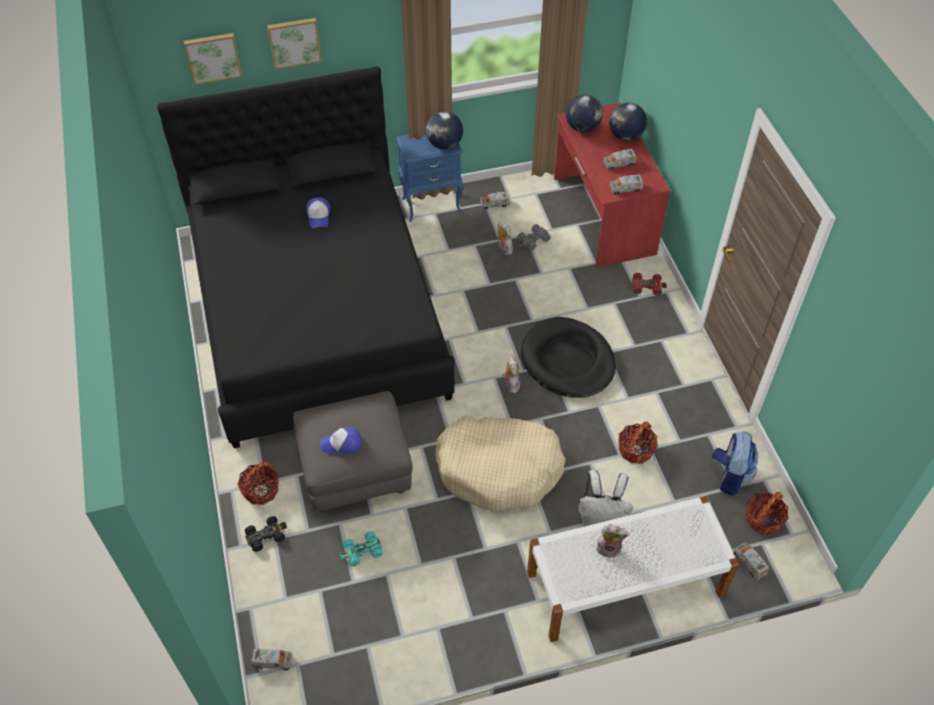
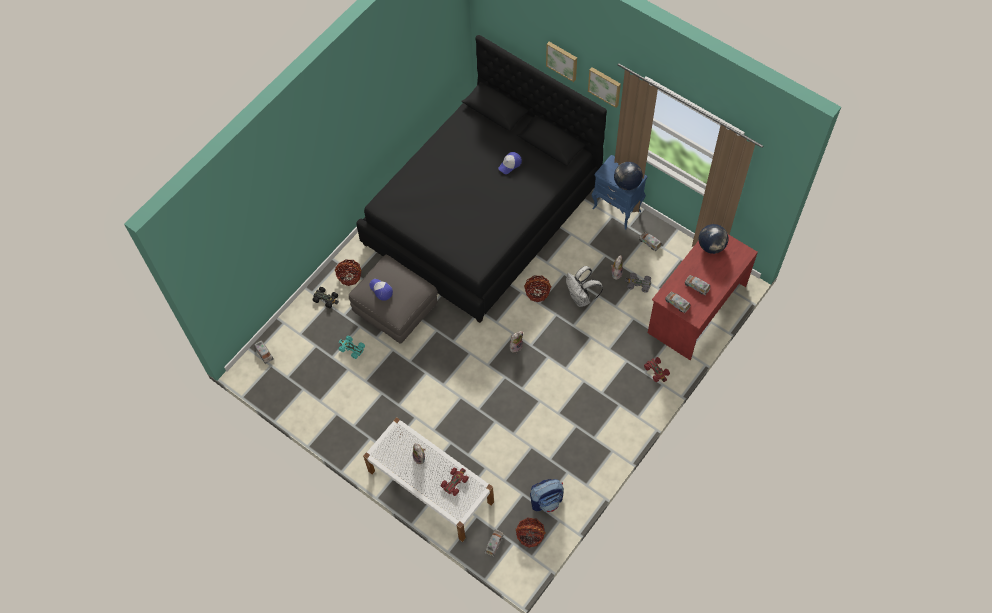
camera: 55 degrees right, 10 degrees up
(213, 57) = (515, 34): picture -> picture (605, 86)
(499, 469) = (453, 378): beige dog bed -> none
(568, 361) = (558, 364): black dog bed -> none
(601, 518) = (462, 450): white backpack -> white backpack (581, 298)
(625, 136) = (726, 274): globe -> none
(635, 450) = (523, 439): basket -> basket (537, 292)
(671, 531) = (455, 482): none -> red toy car

